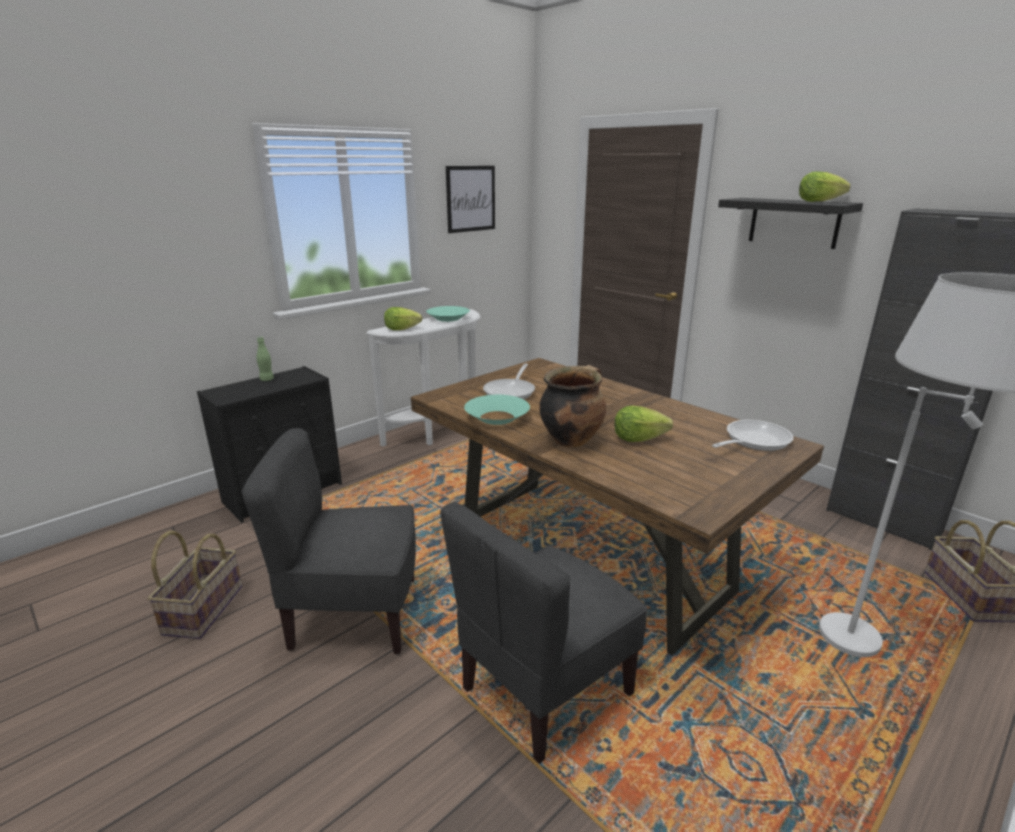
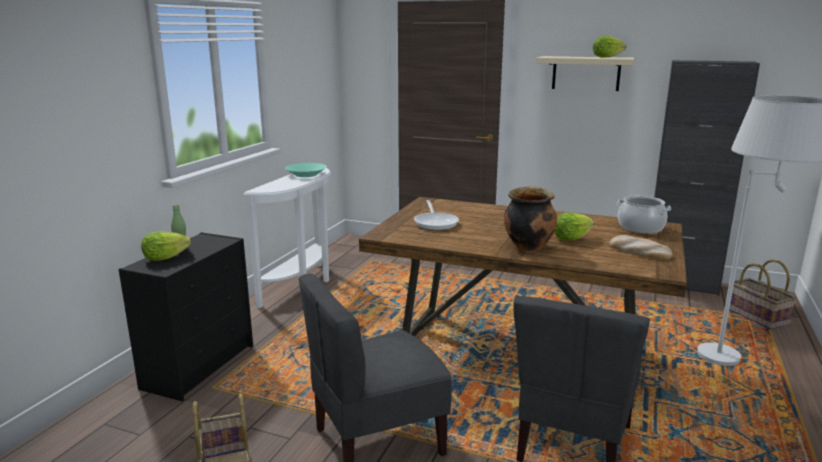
camera: 25 degrees left, 5 degrees down
(401, 329) = (277, 187): lettuce -> lettuce (165, 258)
(471, 199) = (300, 63): picture -> none
(497, 417) = (453, 241): turquoise bowl -> none
(703, 475) = (639, 251): none -> bread
(753, 441) = (640, 228): frying pan -> cooking pot
(794, 222) = (586, 73): black shelf -> beige shelf

